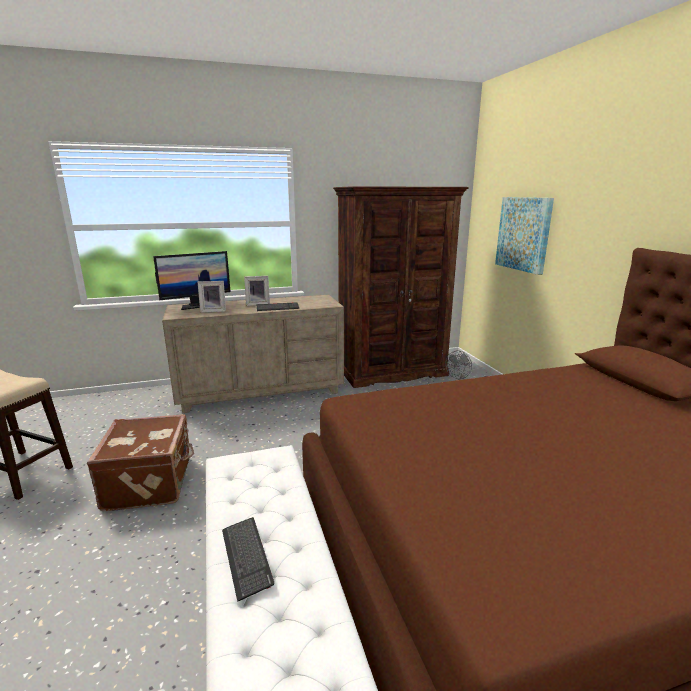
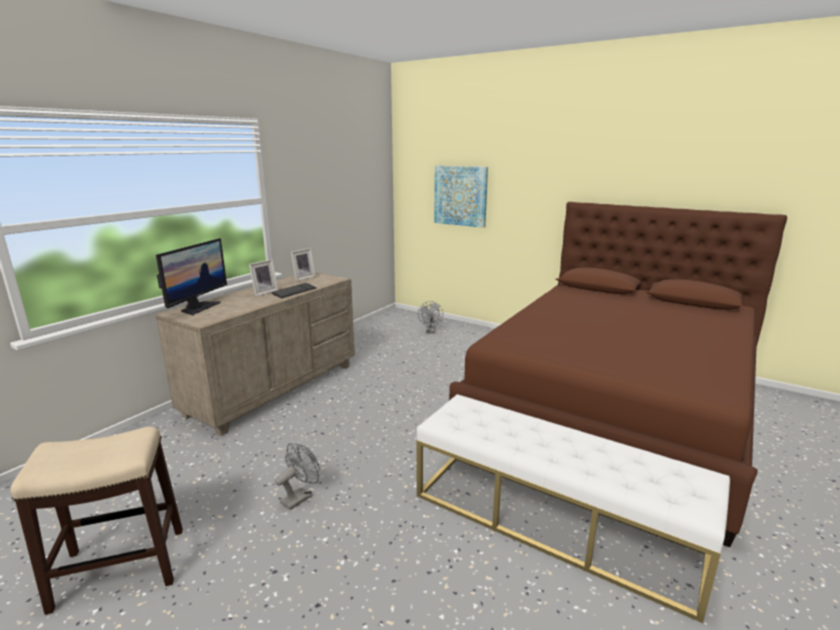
camera: 40 degrees left, 0 degrees up
(151, 482) = (300, 497): brown suitcase -> grey fan
(213, 310) = (233, 308): picture frame -> picture frame (303, 278)
(246, 557) = (558, 454): keyboard -> none
(392, 371) = (367, 336): brown wardrobe -> none

